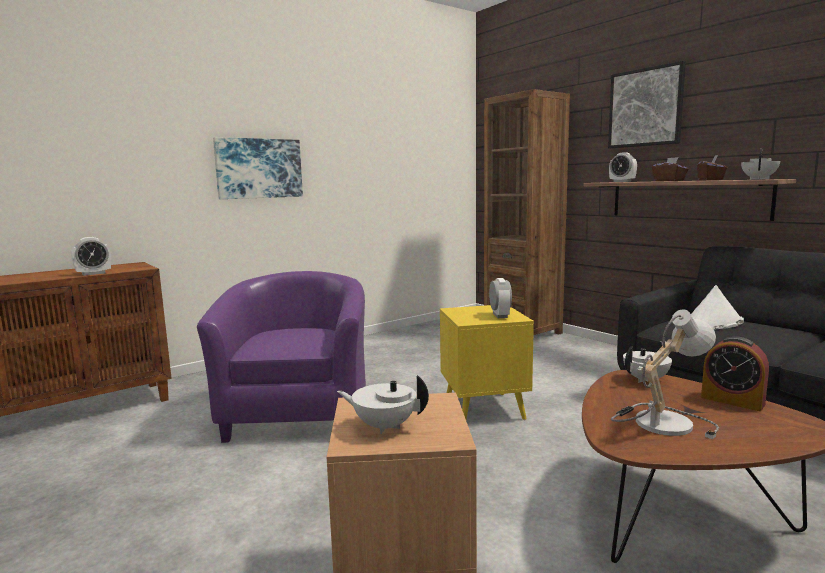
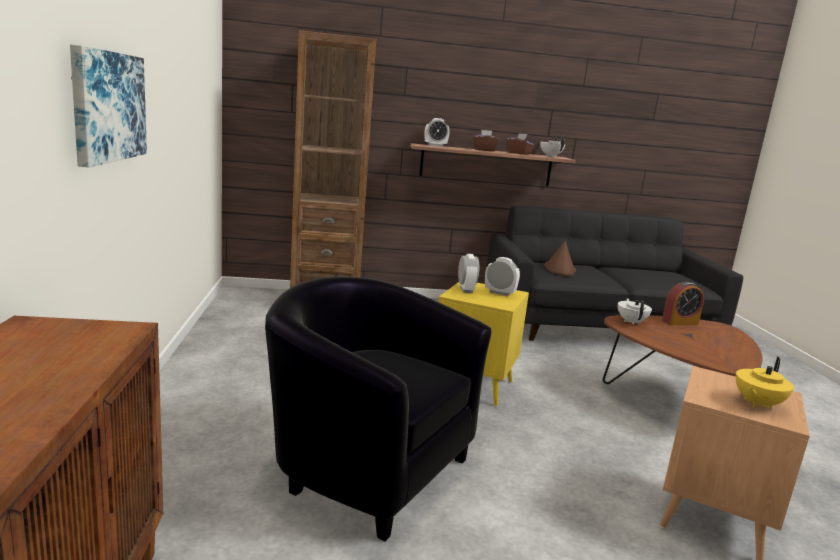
camera: 60 degrees left, 5 degrees up
(93, 273) = (93, 366): alarm clock -> alarm clock (466, 289)
(299, 414) = (366, 467): purple armchair -> black armchair
(384, 426) = (756, 404): white teapot -> yellow teapot
(645, 107) = (454, 78): picture -> none
(660, 421) = (700, 346): table lamp -> none
(712, 323) = (560, 269): white hat -> brown hat

